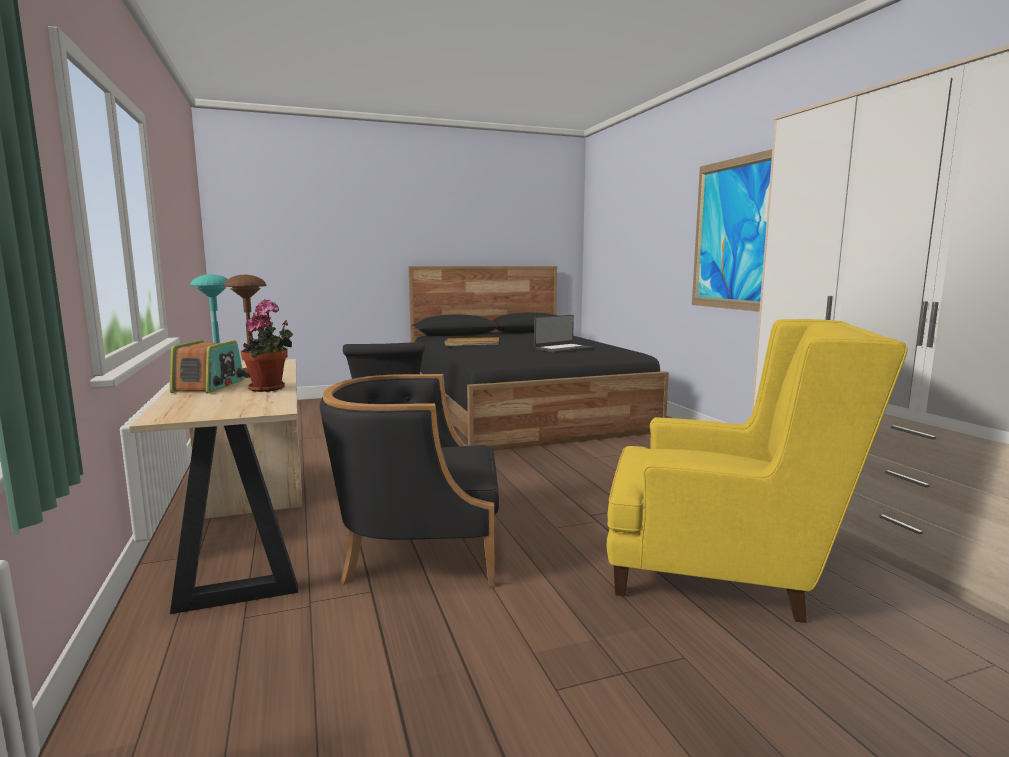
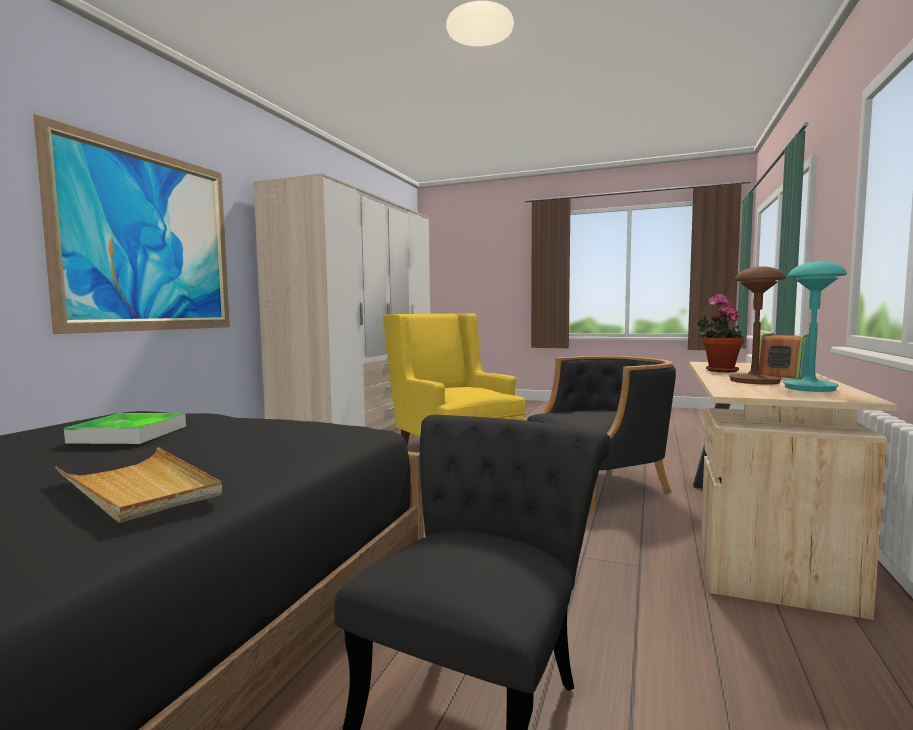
camera: 140 degrees left, 5 degrees down
(419, 550) = (600, 485): black armchair -> black armchair turned 60 degrees counterclockwise
(563, 349) = (129, 434): laptop -> tray

